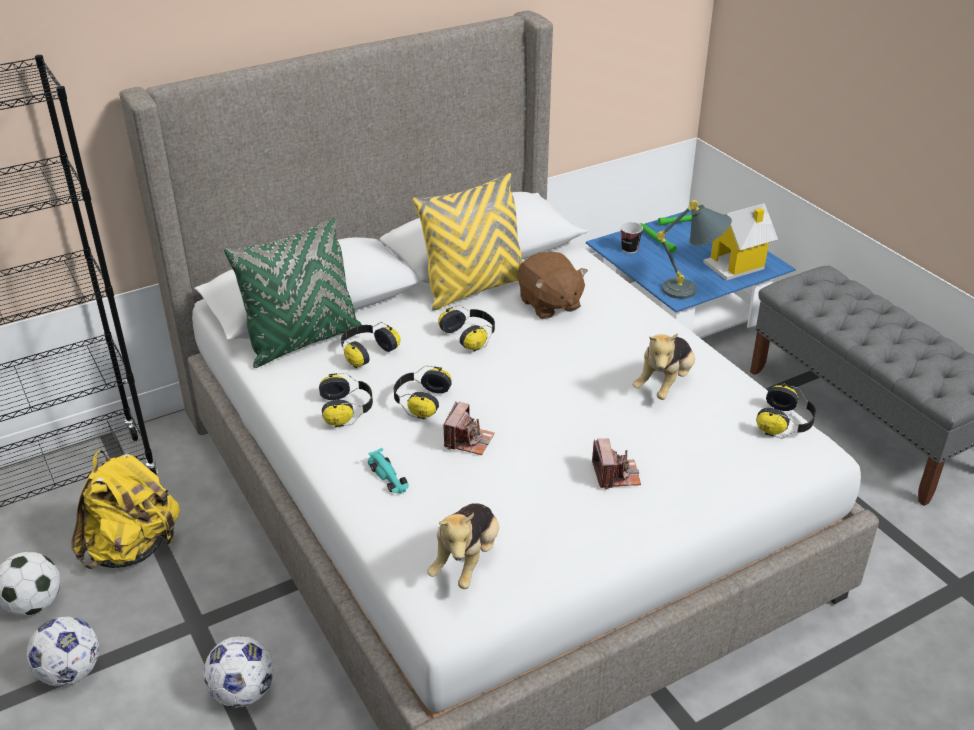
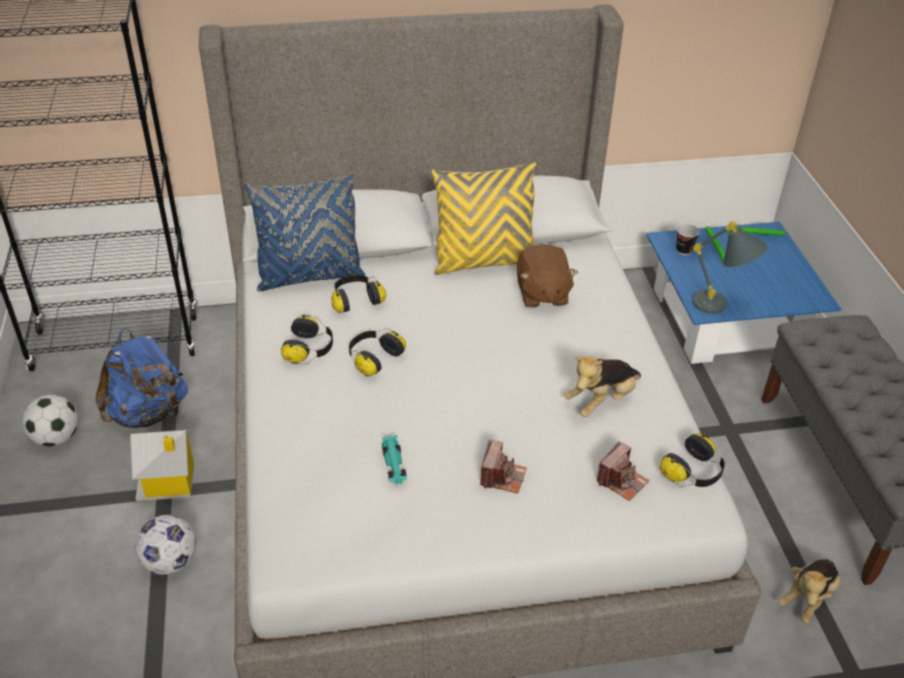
camera: 20 degrees right, 5 degrees up
(70, 673) = (55, 503): football -> none
(133, 548) = (148, 413): yellow backpack -> blue backpack
(302, 341) = (310, 276): green pillow -> blue pillow
(389, 477) = (307, 422): turquoise toy car -> turquoise toy car (394, 465)
(466, 560) = (325, 517): plush toy -> plush toy (807, 598)
(468, 440) = (391, 407): camera -> camera (621, 481)
(470, 336) = (452, 307): headphones -> none
(736, 265) = (781, 291): toy house -> toy house (169, 482)

